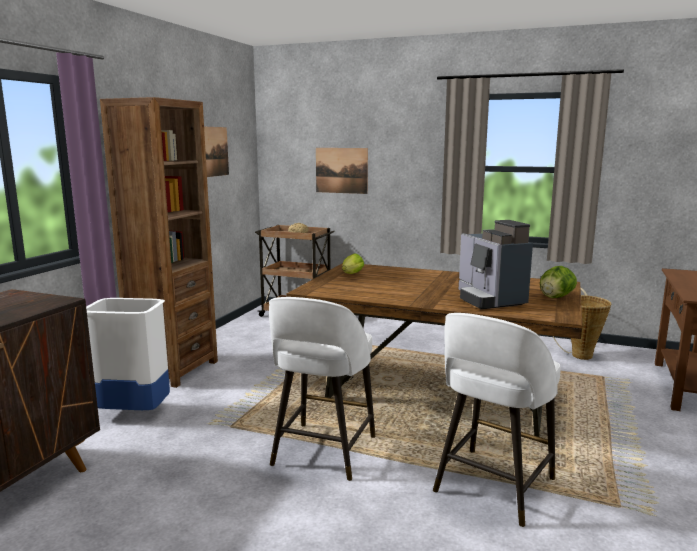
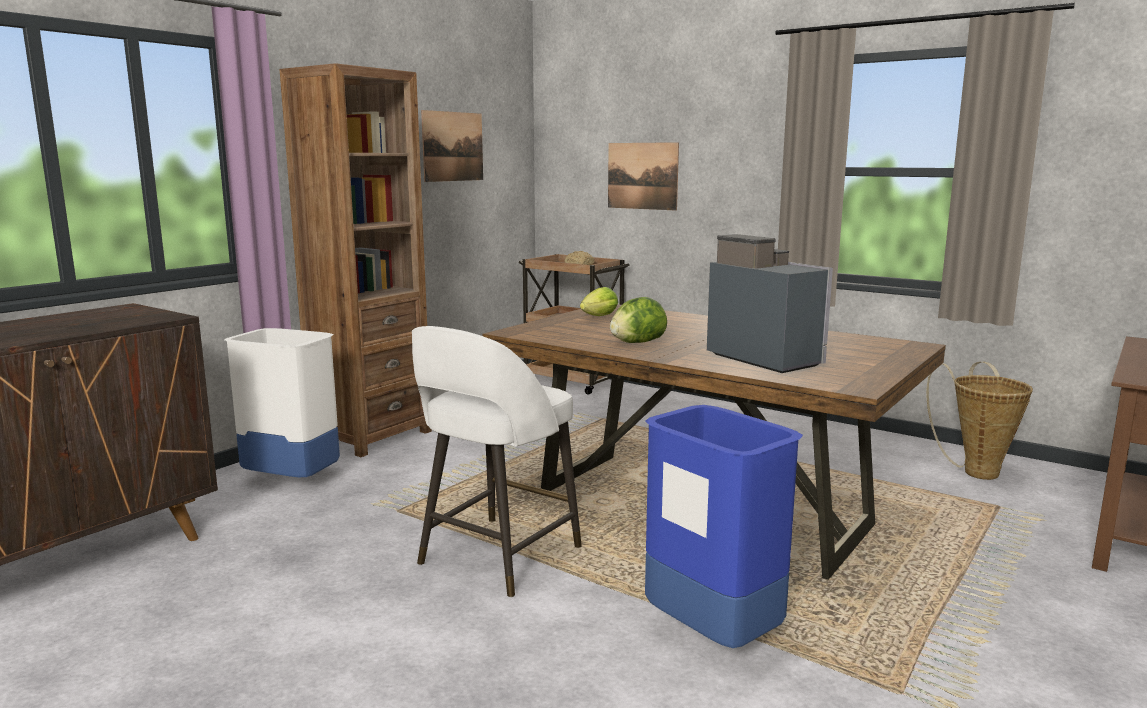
camera: 15 degrees right, 0 degrees up
(489, 300) = (765, 358): coffee machine -> coffee machine turned 150 degrees clockwise
(492, 487) = (711, 635): white stool -> blue trash can
(555, 297) = (876, 362): lettuce -> lettuce (637, 343)

